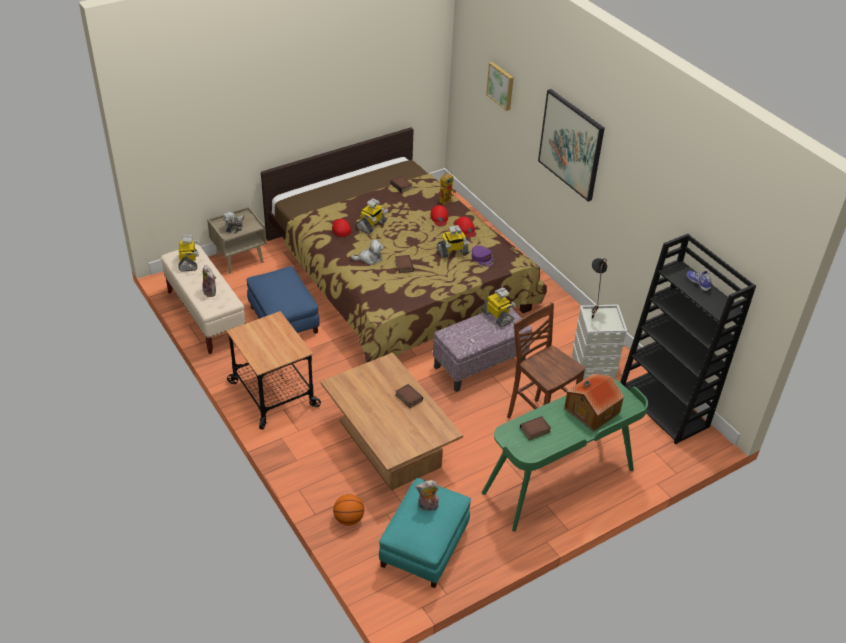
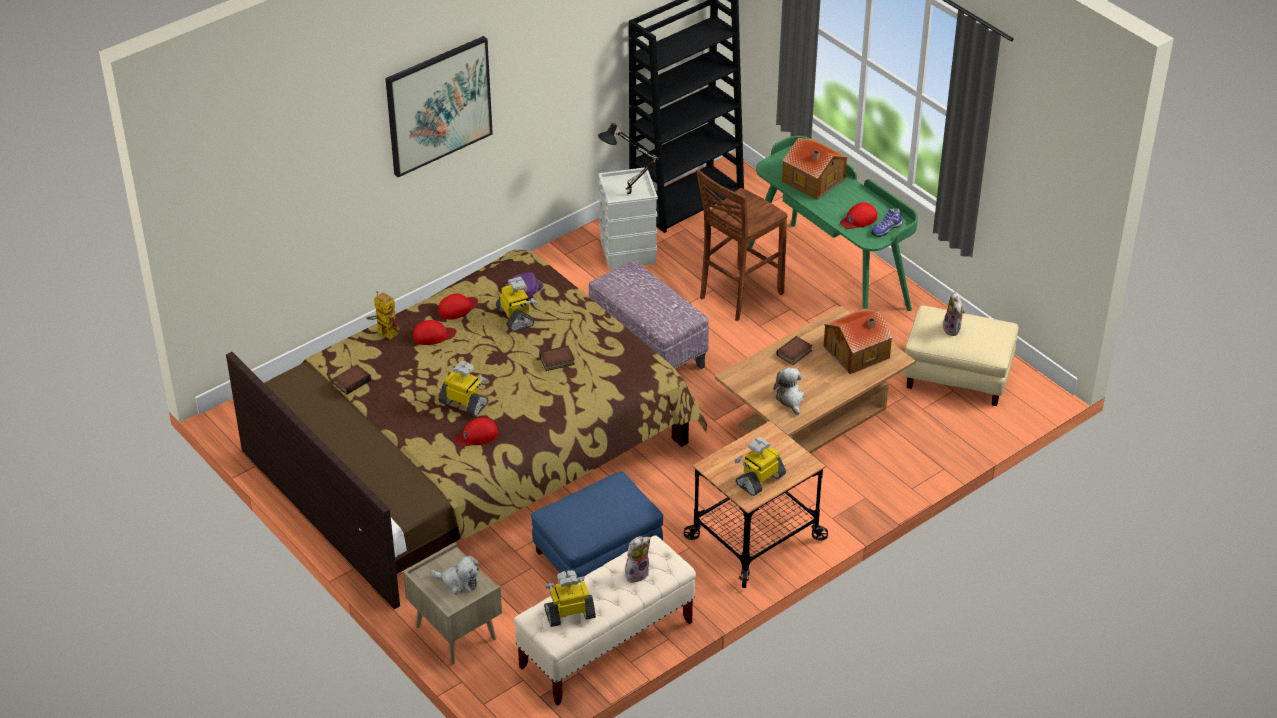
camera: 95 degrees left, 0 degrees up
(348, 519) = (941, 439): basketball -> none
(369, 259) = (547, 397): plush toy -> plush toy (790, 399)
(402, 435) = (857, 352): none -> toy house
(424, 547) = (958, 375): turquoise ottoman -> beige ottoman
(498, 317) = (623, 285): toy robot -> toy robot (760, 479)
(501, 85) = (291, 163): picture -> none
(535, 430) = (858, 219): book -> red cap
(698, 283) = (673, 43): shoe -> shoe (885, 229)

